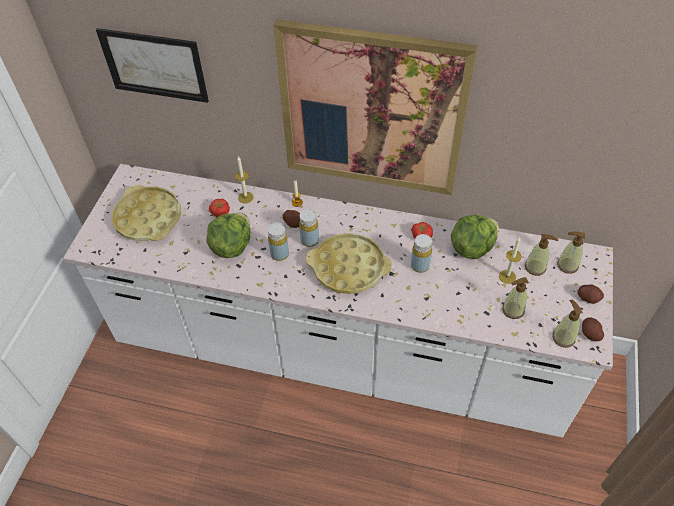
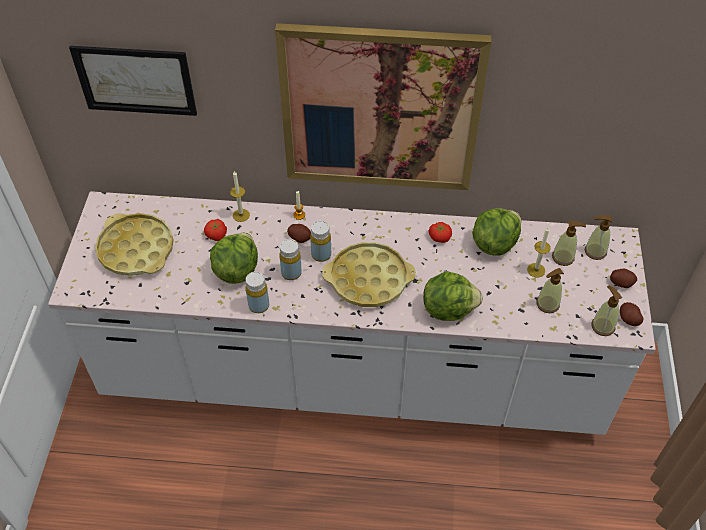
camera: 10 degrees left, 0 degrees up
(417, 303) = (448, 308): none -> lettuce
(420, 266) = (444, 269): yellow bottle -> yellow bottle (259, 305)

